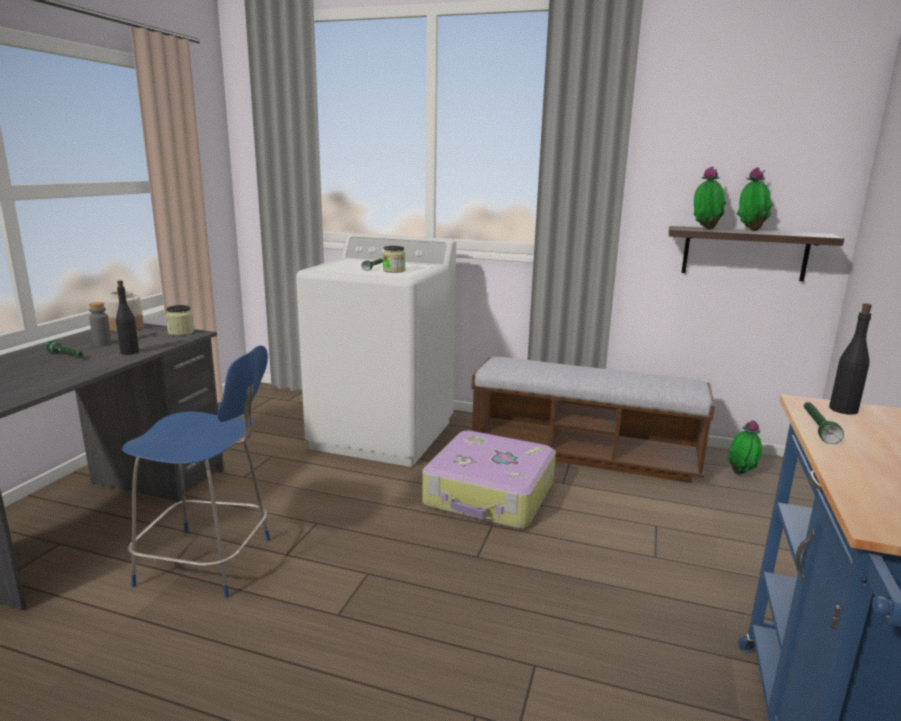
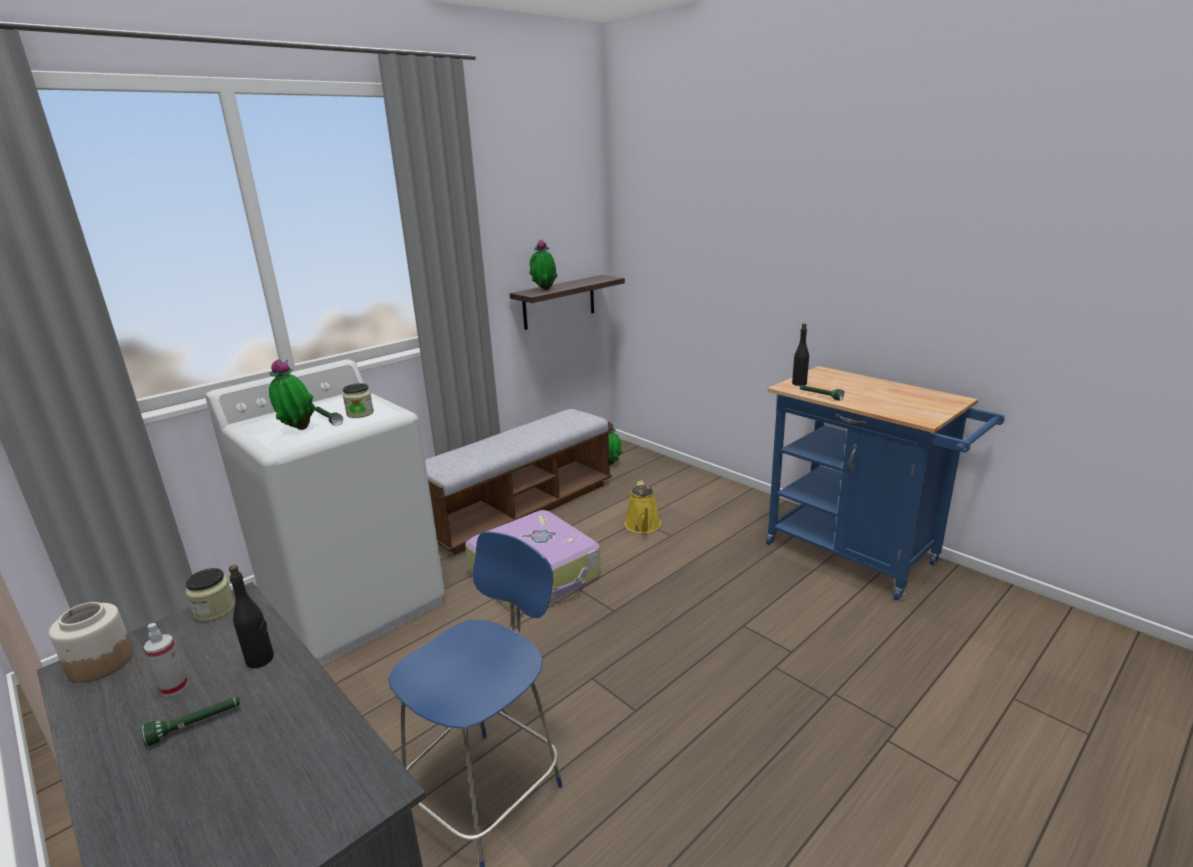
camera: 60 degrees left, 5 degrees up
(102, 344) = (174, 687): grey bottle -> spray bottle
(648, 532) = (643, 526): none -> yellow watering can
(750, 230) = (565, 284): potted plant -> potted plant (297, 430)

